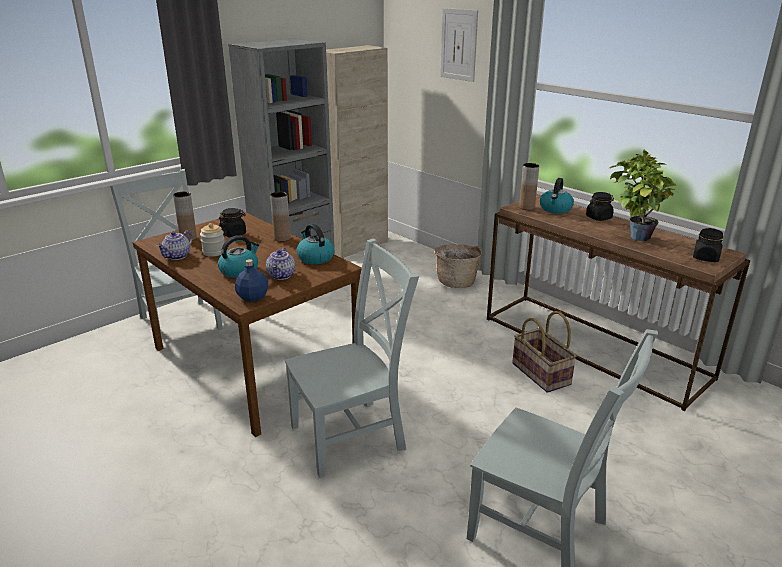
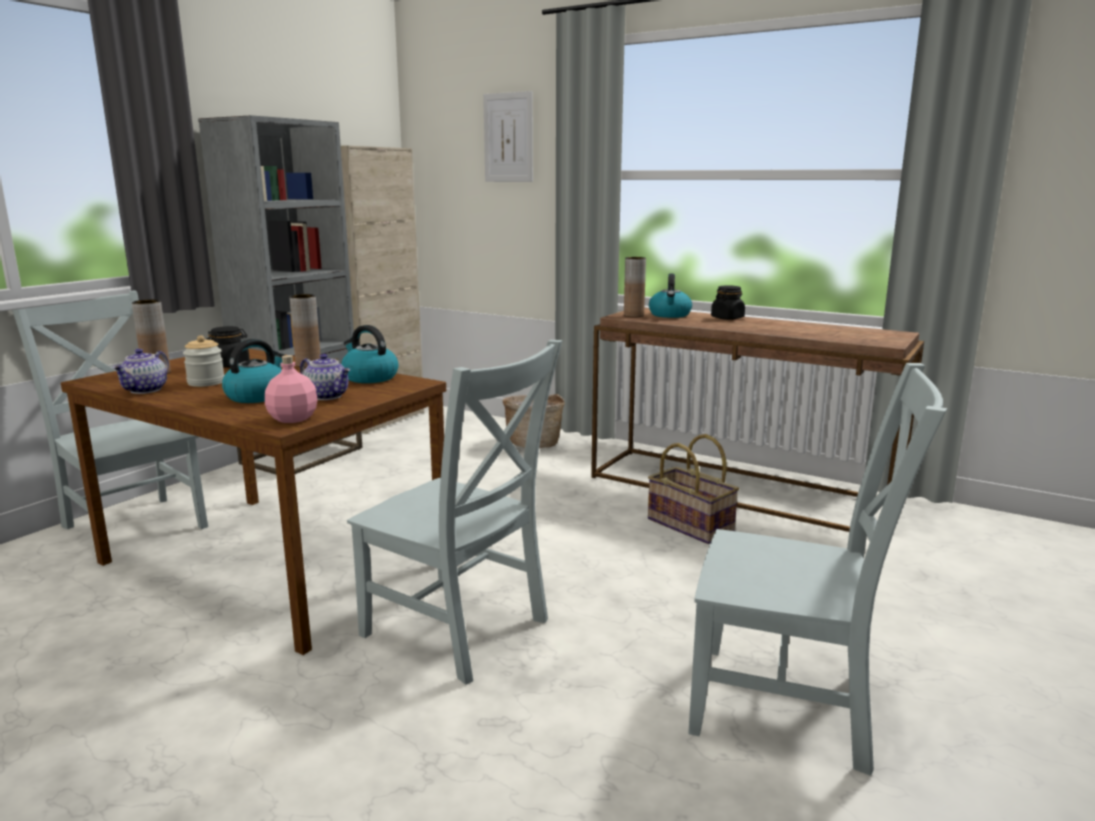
camera: 15 degrees left, 10 degrees down
(253, 297) = (293, 419): blue bottle -> pink bottle
(282, 276) = (328, 396): teapot -> teapot turned 45 degrees counterclockwise
(352, 436) = (460, 631): grey chair -> grey chair turned 75 degrees clockwise
(634, 236) = (782, 328): potted plant -> none
(705, 258) = (880, 338): black jar -> none

